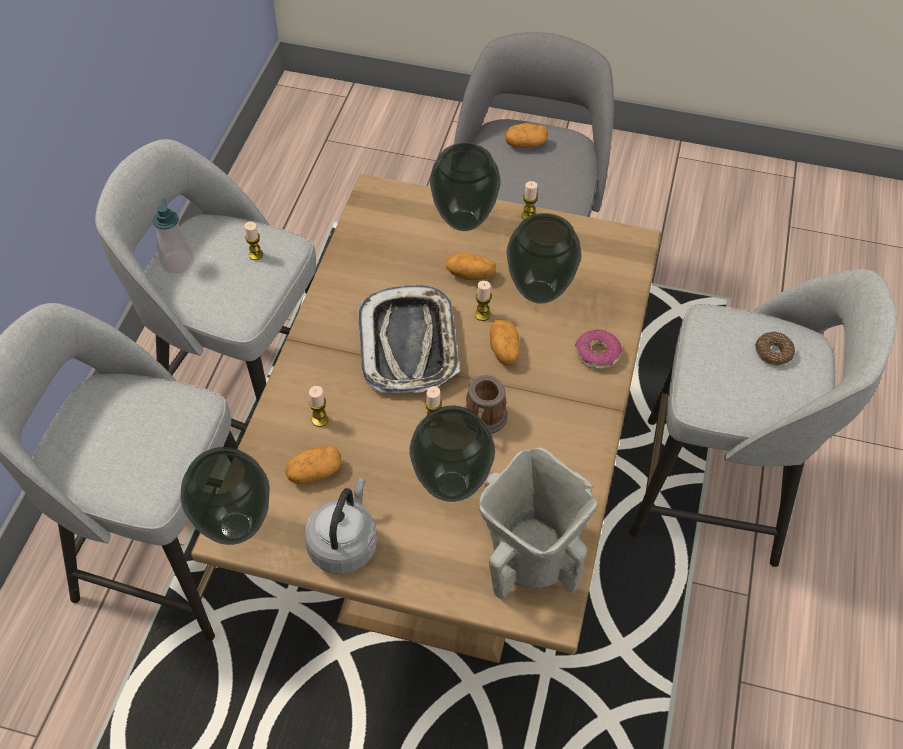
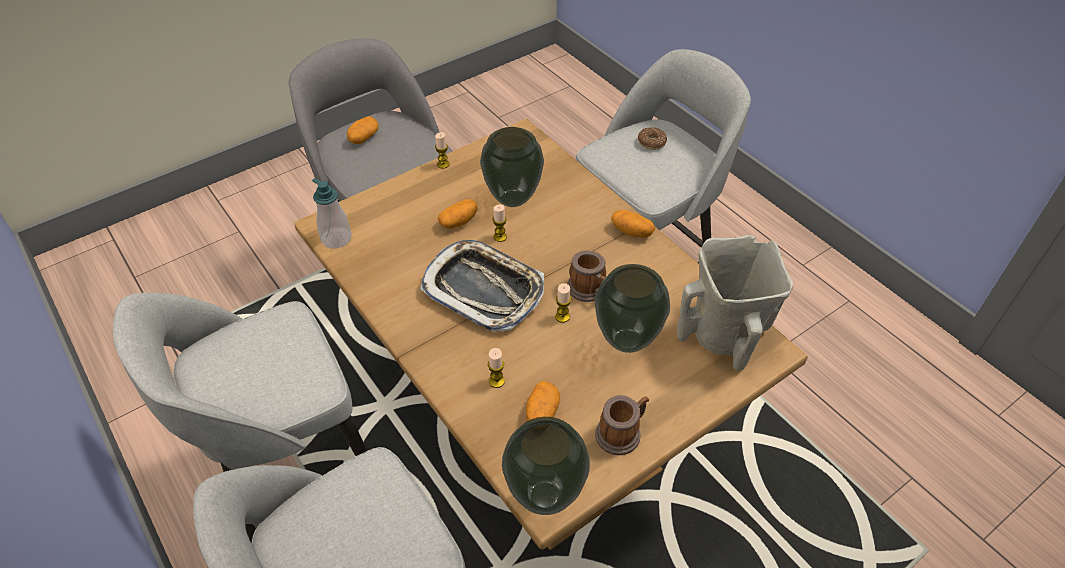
camera: 50 degrees left, 5 degrees down
(177, 262) = (216, 394): soap dispenser -> soap dispenser (336, 238)
(256, 255) = (273, 339): candle -> none
(344, 543) = (621, 433): grey kettle -> mug
(465, 221) = (409, 196): vase -> none
(504, 350) = (542, 245): potato -> potato (632, 231)
(597, 354) = (592, 204): donut -> none

